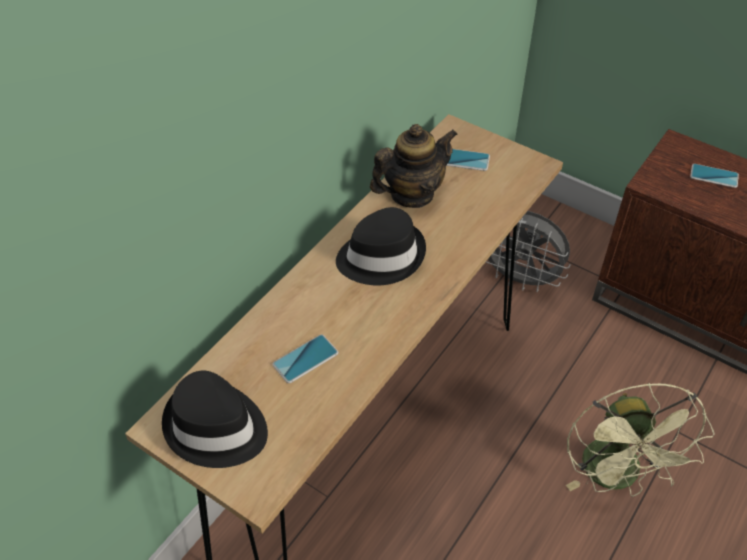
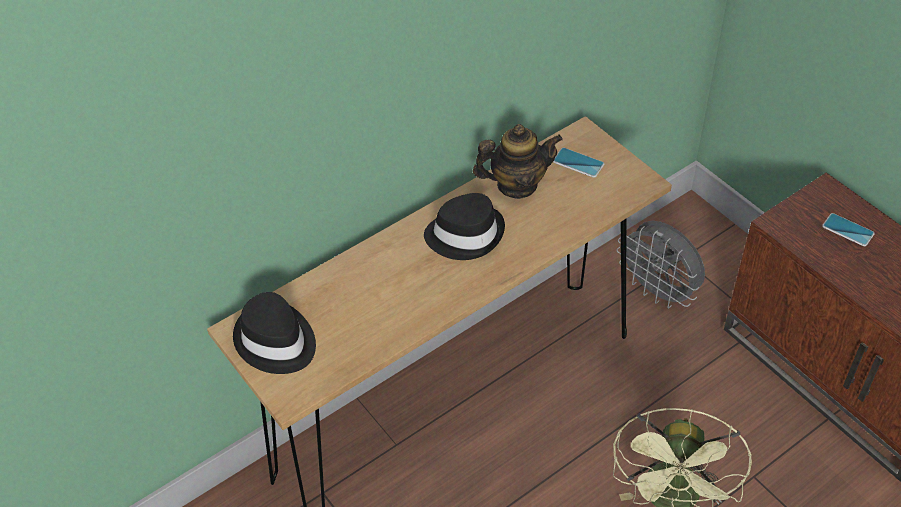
camera: 20 degrees right, 0 degrees up
(305, 359) = (366, 305): phone -> none

